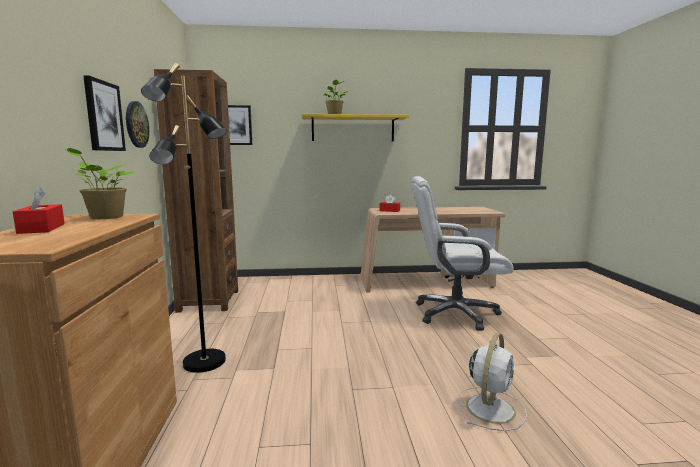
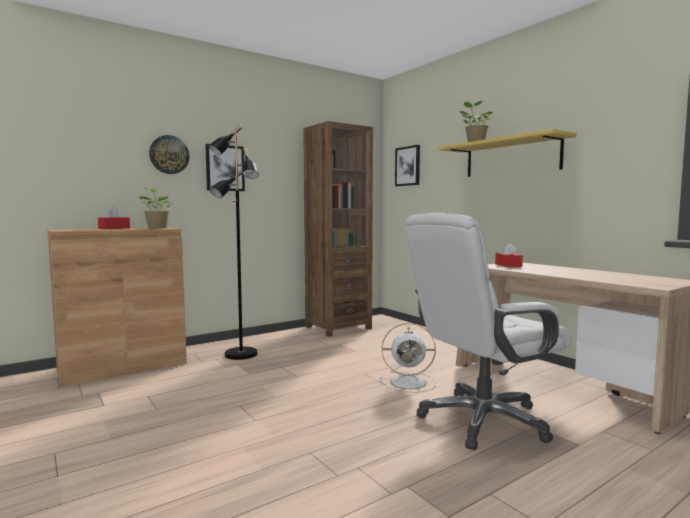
camera: 60 degrees right, 5 degrees down
(136, 124) = (269, 172): wall clock -> wall clock (169, 154)
(454, 313) = (482, 420): white office chair -> white office chair turned 90 degrees counterclockwise
(490, 407) = (251, 474): white fan -> white fan (409, 382)

